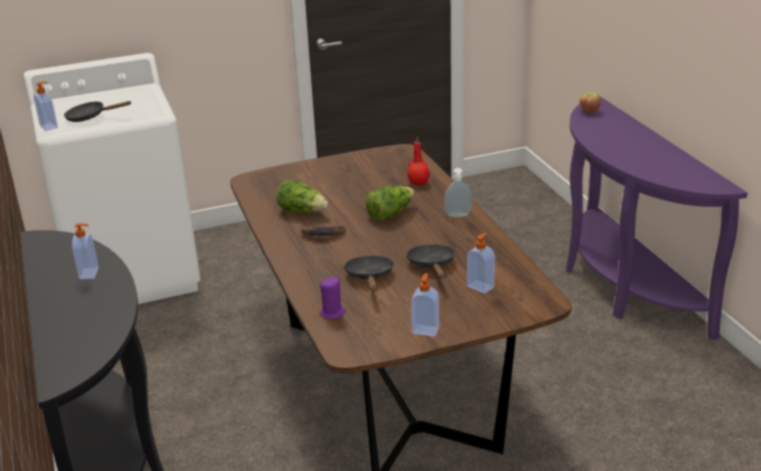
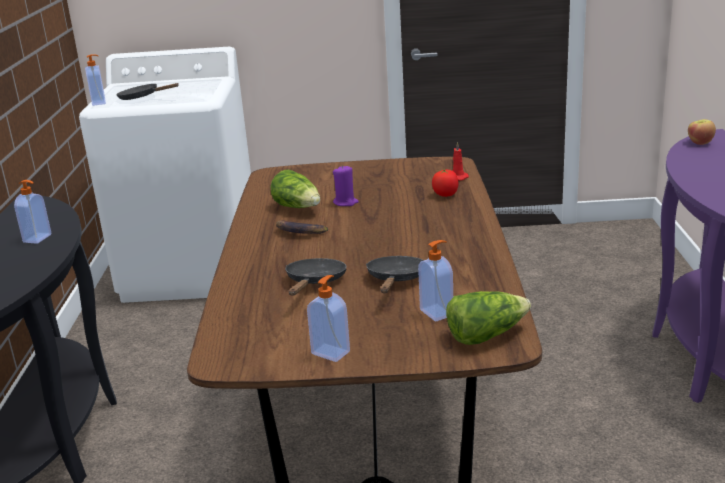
camera: 20 degrees right, 5 degrees down
(333, 313) = (241, 315): purple candle -> purple candle (345, 202)
(390, 214) = (390, 221): lettuce -> lettuce (486, 335)
(458, 216) = (466, 232): soap dispenser -> none

